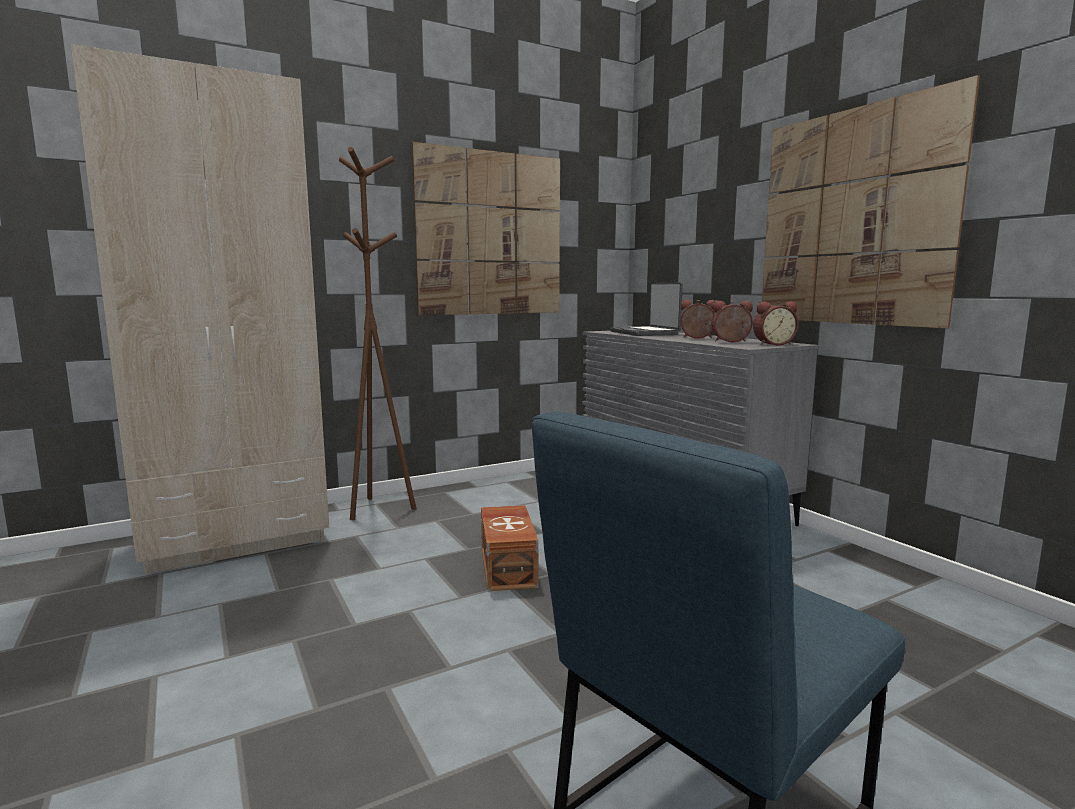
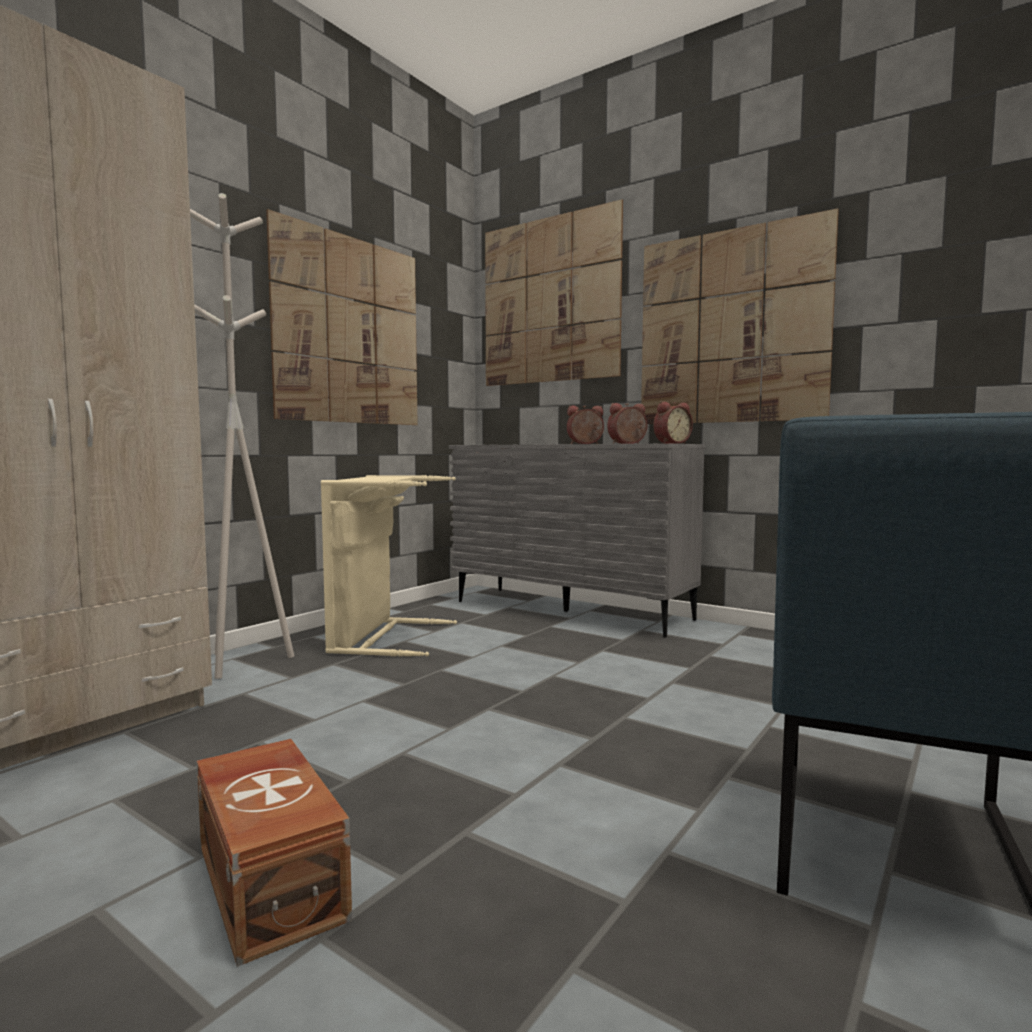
camera: 25 degrees left, 5 degrees down
(379, 509) = (244, 662): brown clothes rack -> grey clothes rack
(492, 501) = (381, 637): none -> beige laundry basket
(509, 566) = (470, 692): brown storage box -> brown storage box (272, 878)
(645, 333) = (519, 444): laptop -> none
(689, 188) = (550, 300): none -> picture

